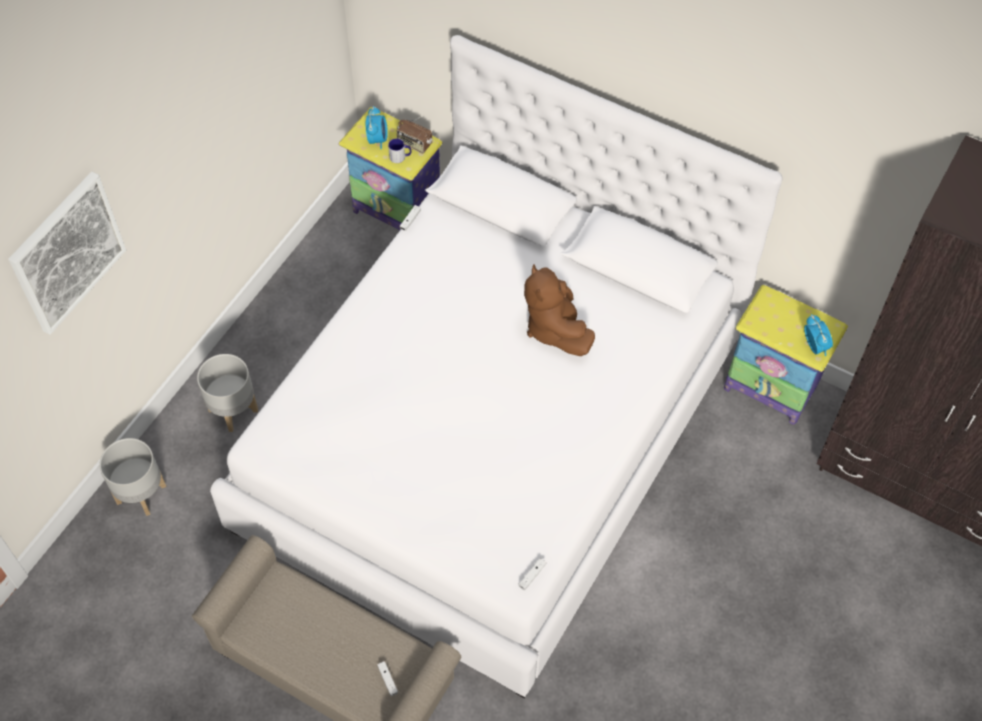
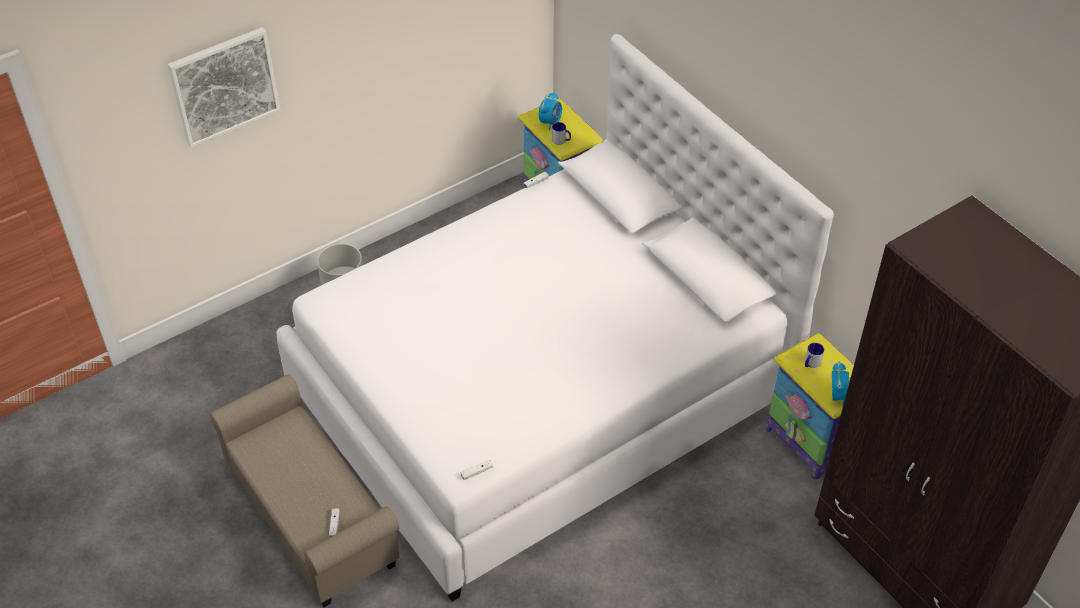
camera: 25 degrees right, 10 degrees down
(141, 493) = (241, 334): grey planter -> none
(414, 144) = (578, 134): radio -> none
(555, 328) = (607, 298): brown plush toy -> none
(774, 321) = (811, 363): none -> mug

